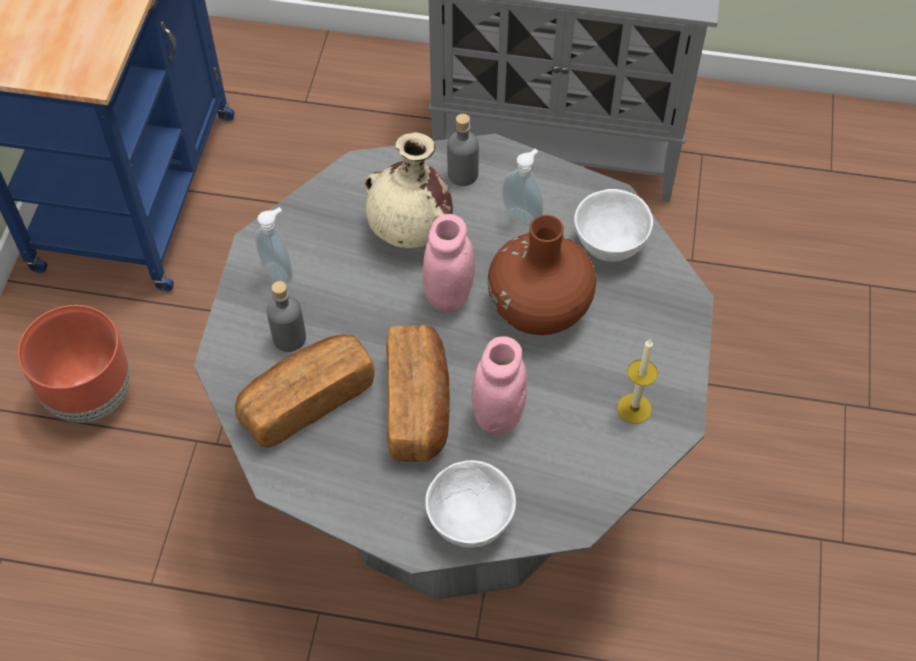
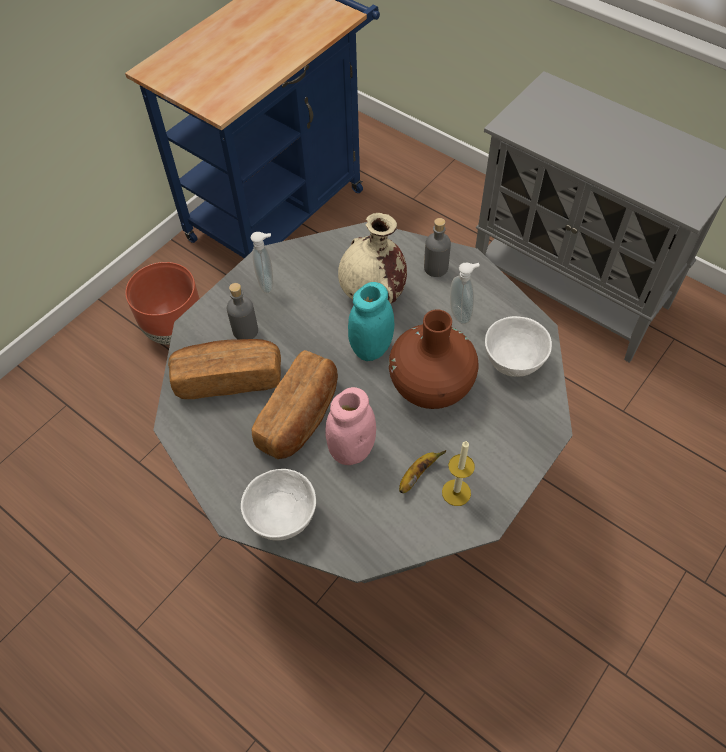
camera: 30 degrees right, 0 degrees up
(449, 295) = (371, 348): pink jar -> turquoise jar
(583, 409) = (417, 475): none -> banana

